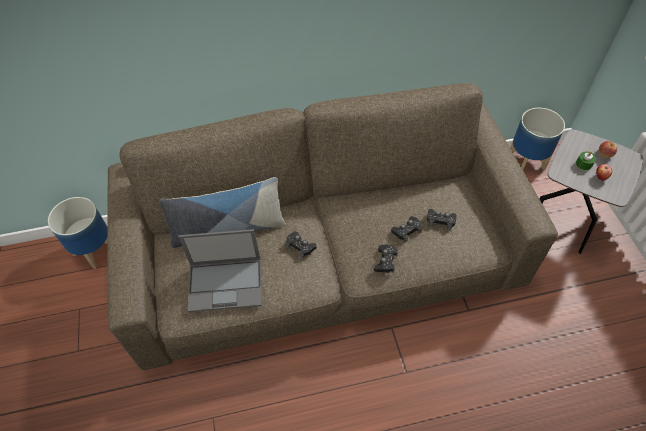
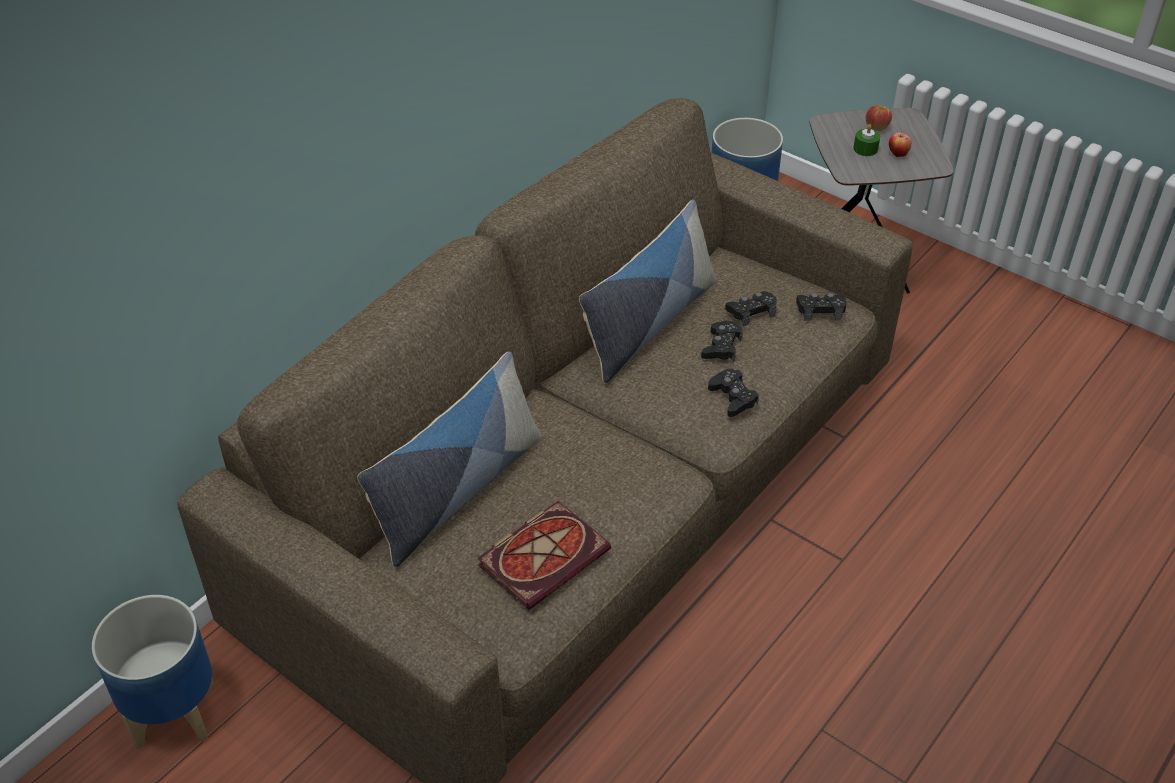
camera: 40 degrees left, 10 degrees down
(226, 284) = (545, 555): laptop -> book
(300, 246) = (597, 448): black game controller -> black game controller (820, 310)
(388, 197) = (649, 324): none -> pillow

